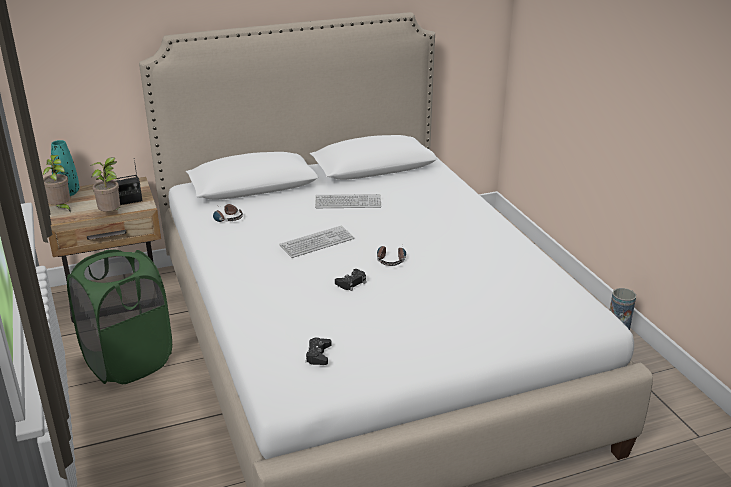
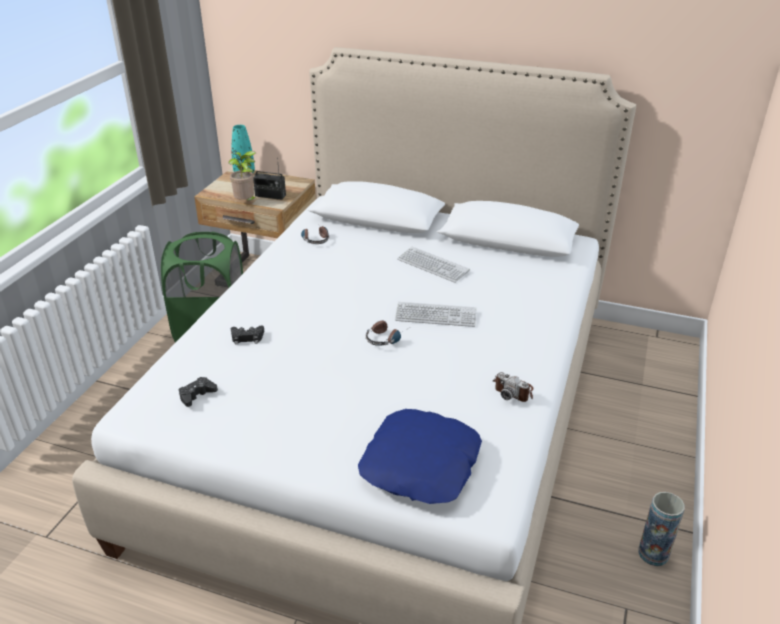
camera: 40 degrees right, 5 degrees up
(61, 209) = (222, 185): potted plant -> none
(317, 243) = (348, 293): keyboard -> keyboard (435, 316)
(351, 283) = (318, 343): black game controller -> black game controller (247, 337)
(516, 254) = (513, 390): none -> camera
(529, 318) = (421, 465): none -> blue pillow

